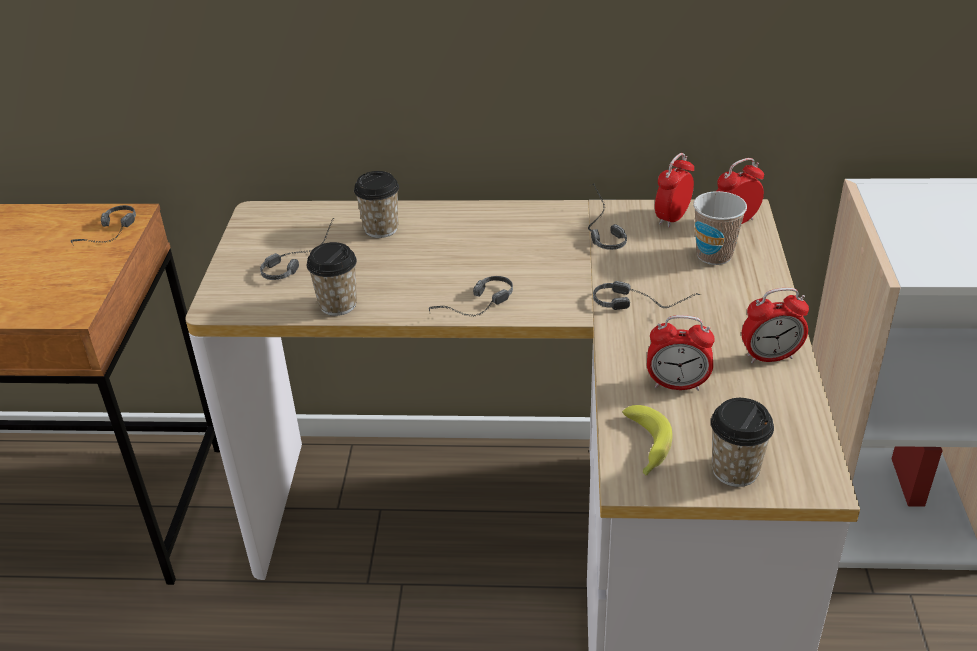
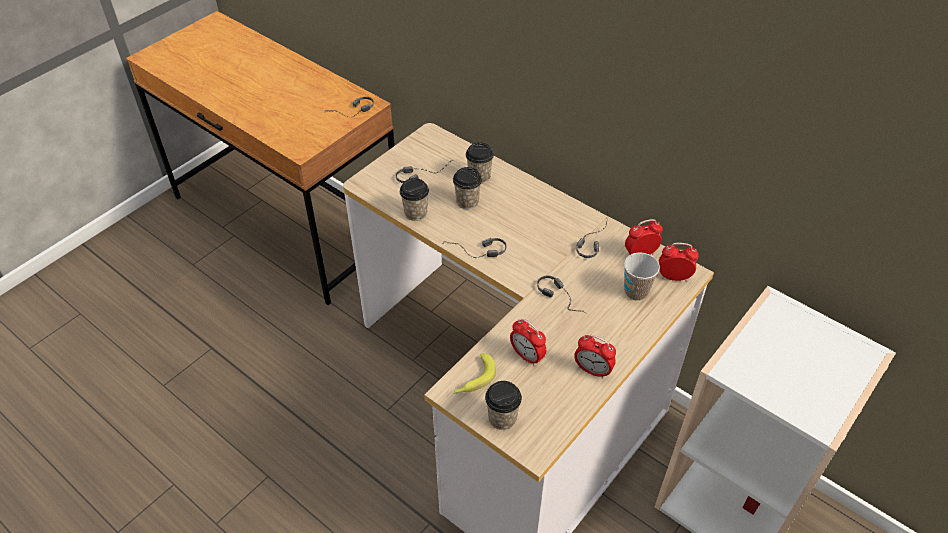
camera: 35 degrees right, 10 degrees up
(396, 261) = (467, 202): none -> cup

